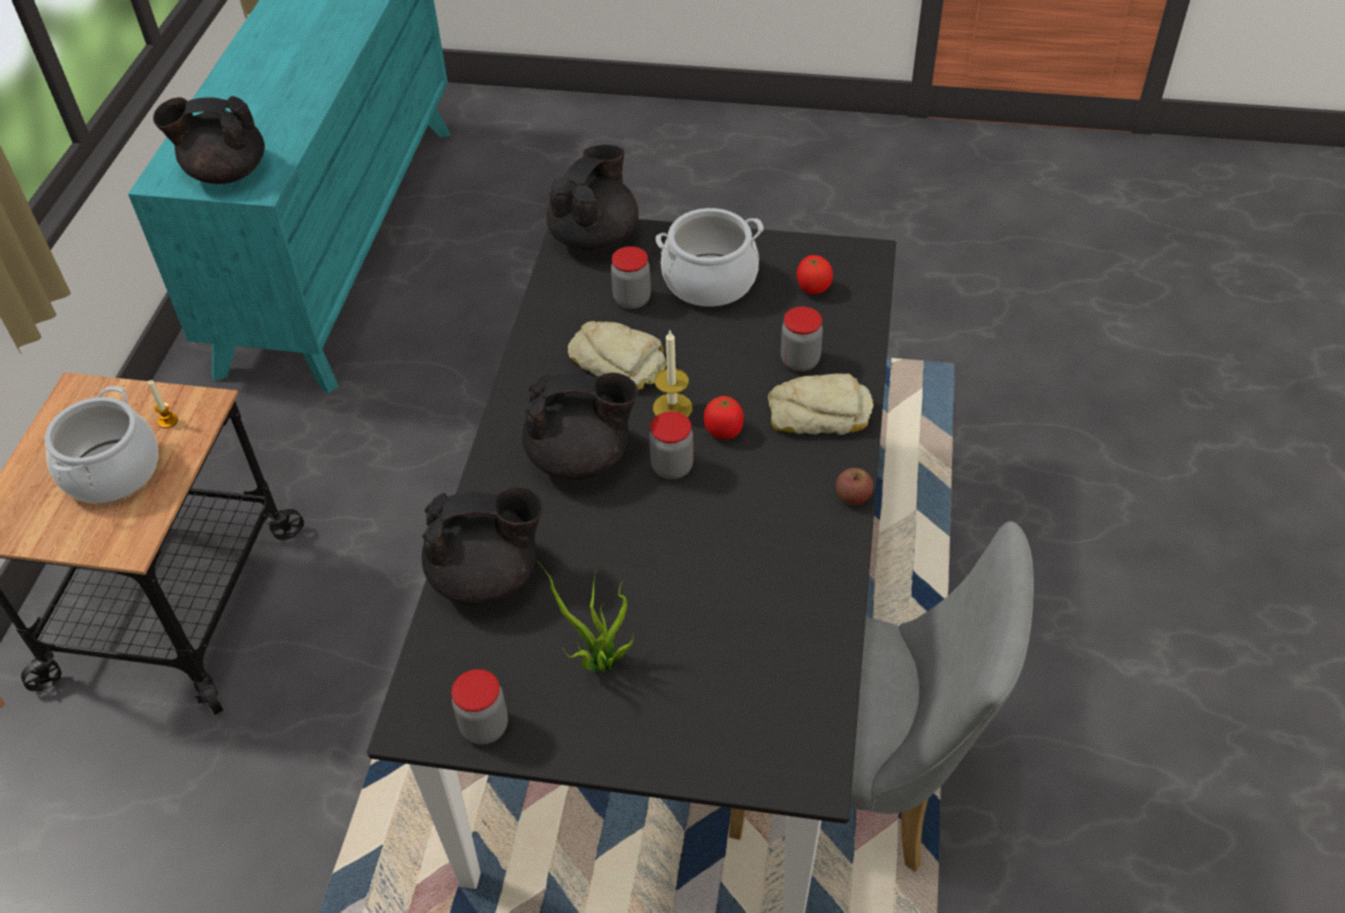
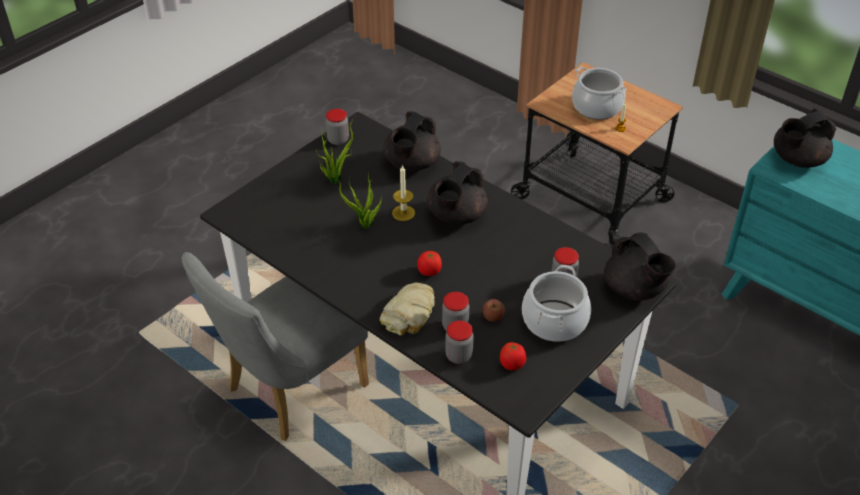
camera: 120 degrees right, 5 degrees down
(225, 172) = (797, 160): black teapot -> black teapot turned 150 degrees counterclockwise
(619, 362) = (514, 255): bread -> none
(672, 408) = (462, 260): candle -> candle (403, 213)
(672, 467) = (422, 243): jar -> jar (459, 356)
(687, 554) = (365, 226): none -> potted plant
(853, 496) = (344, 297): apple -> apple (493, 317)

